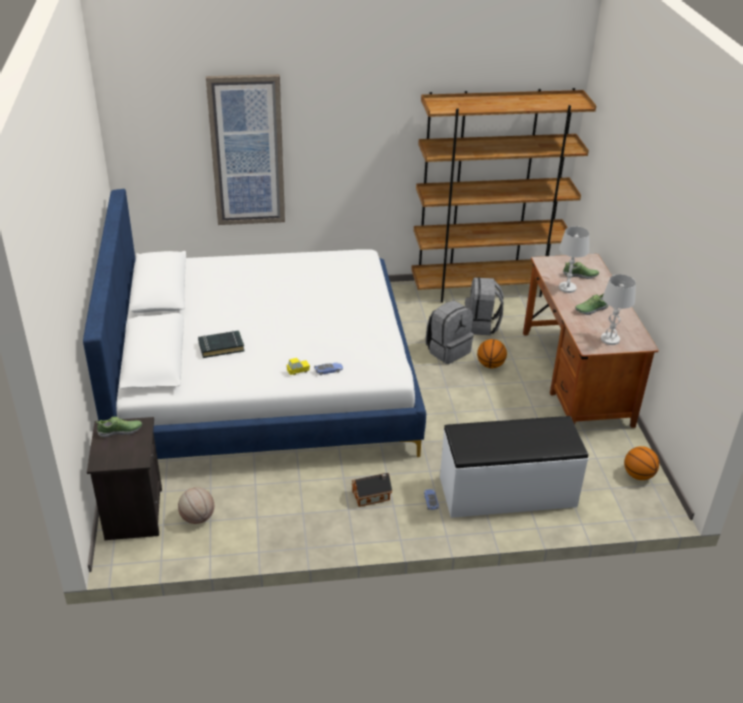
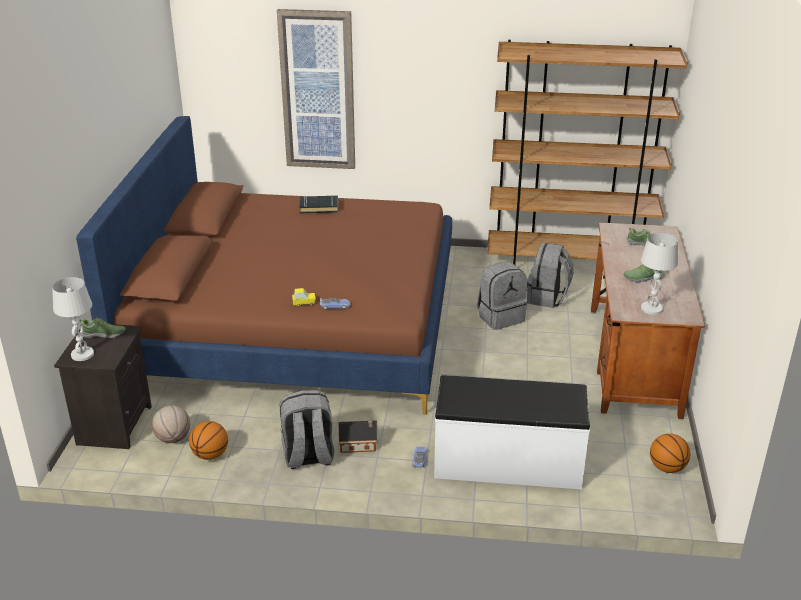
camera: 15 degrees right, 5 degrees down
(221, 347) = (238, 273): black book -> black book (319, 207)
(263, 379) = (295, 321): white bed -> brown bed
(331, 515) = (308, 457): none -> grey backpack
(490, 365) = (541, 336): basketball -> basketball (210, 455)
(567, 288) = (625, 255): white table lamp -> white table lamp (82, 354)

